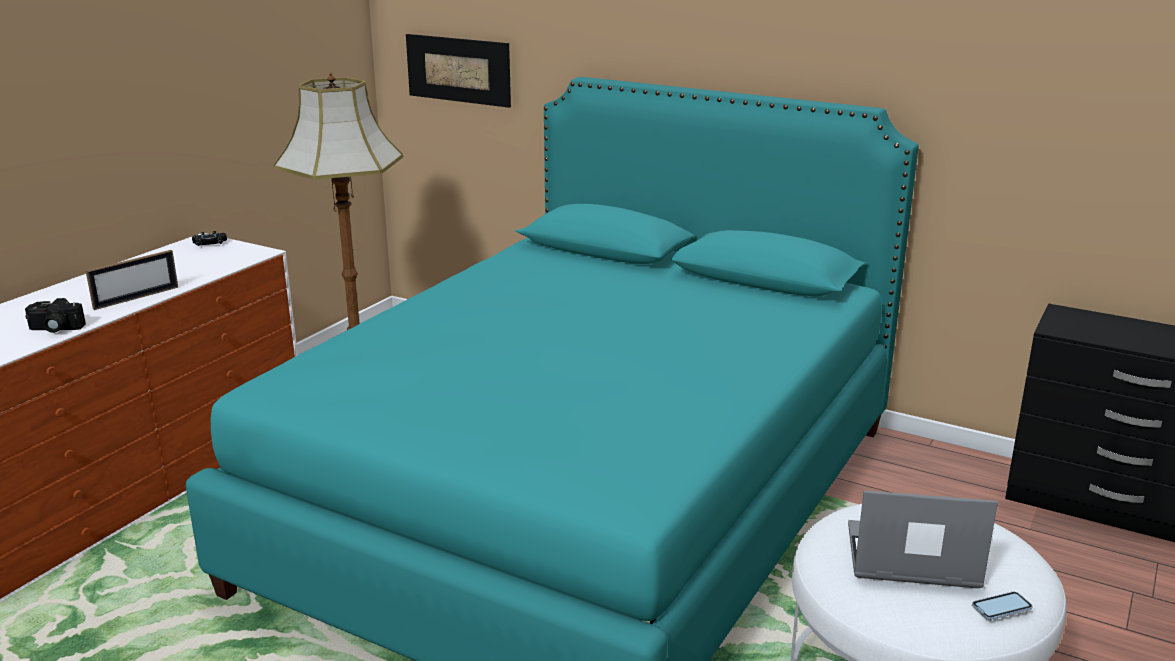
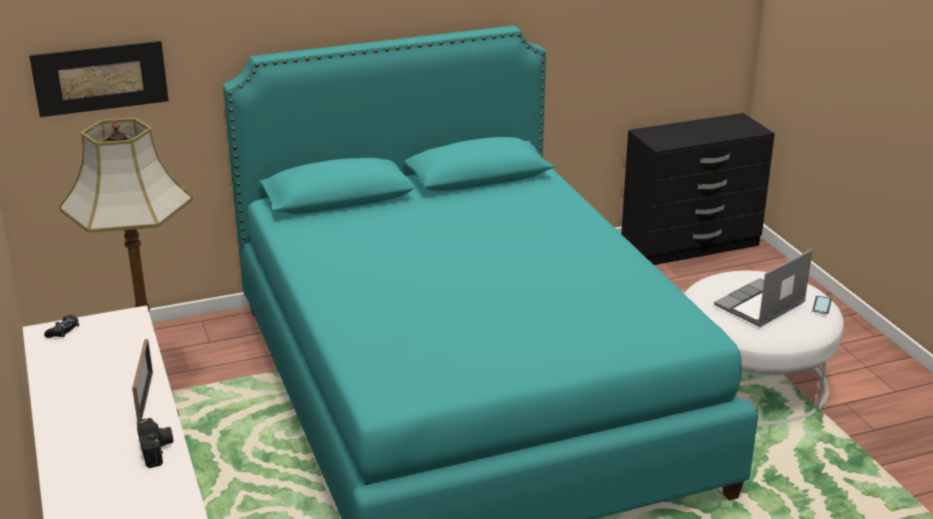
camera: 50 degrees left, 5 degrees up
(54, 329) = (157, 450): camera -> camera turned 60 degrees counterclockwise

